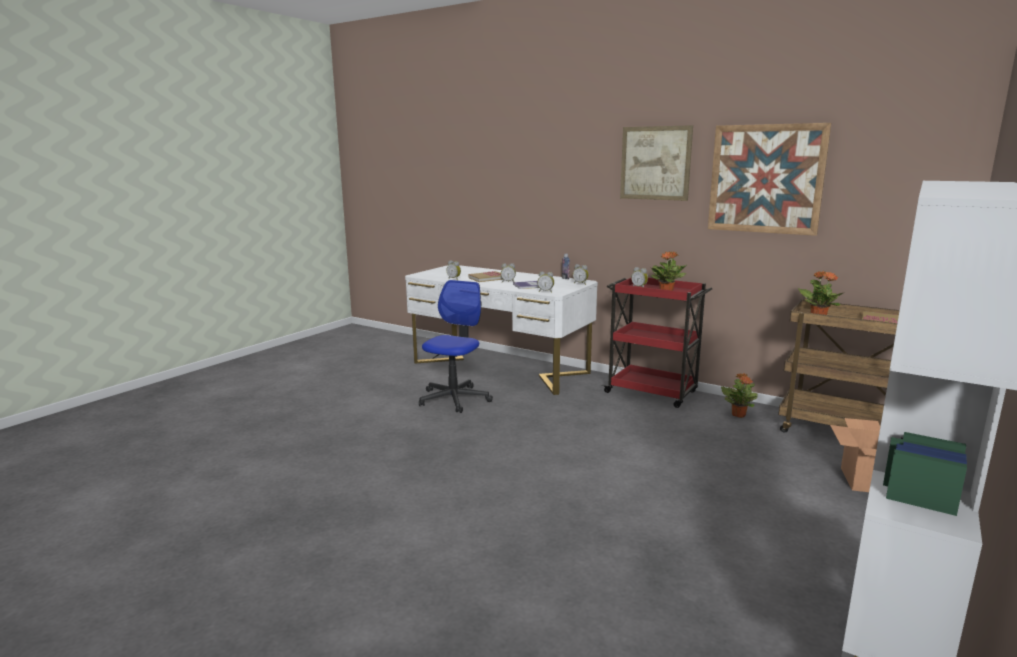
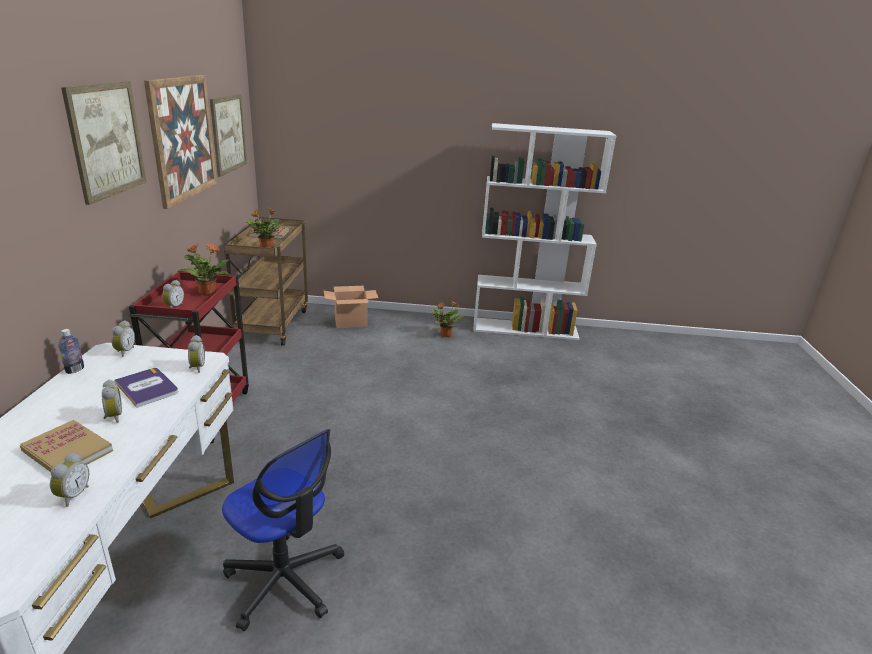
camera: 120 degrees left, 10 degrees up
(454, 399) = (284, 580): office chair -> office chair turned 135 degrees counterclockwise
(738, 415) = (253, 363): potted plant -> potted plant (445, 335)
(884, 191) = (228, 134): none -> picture

